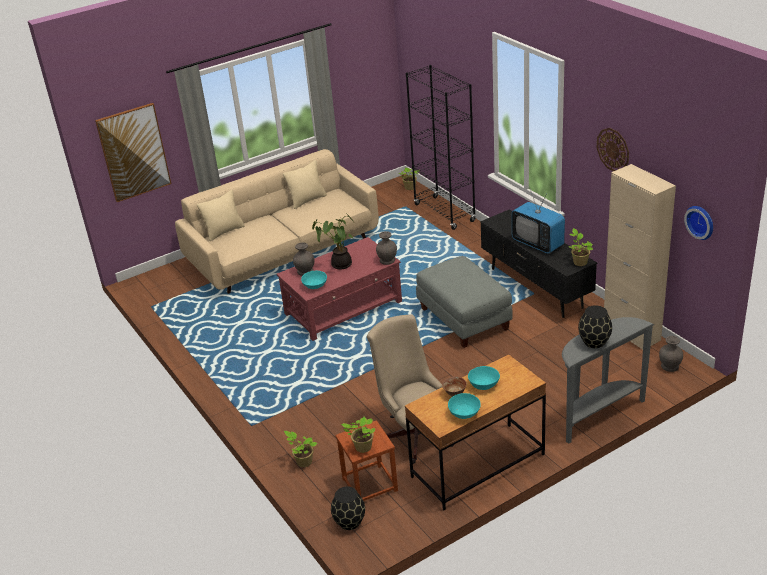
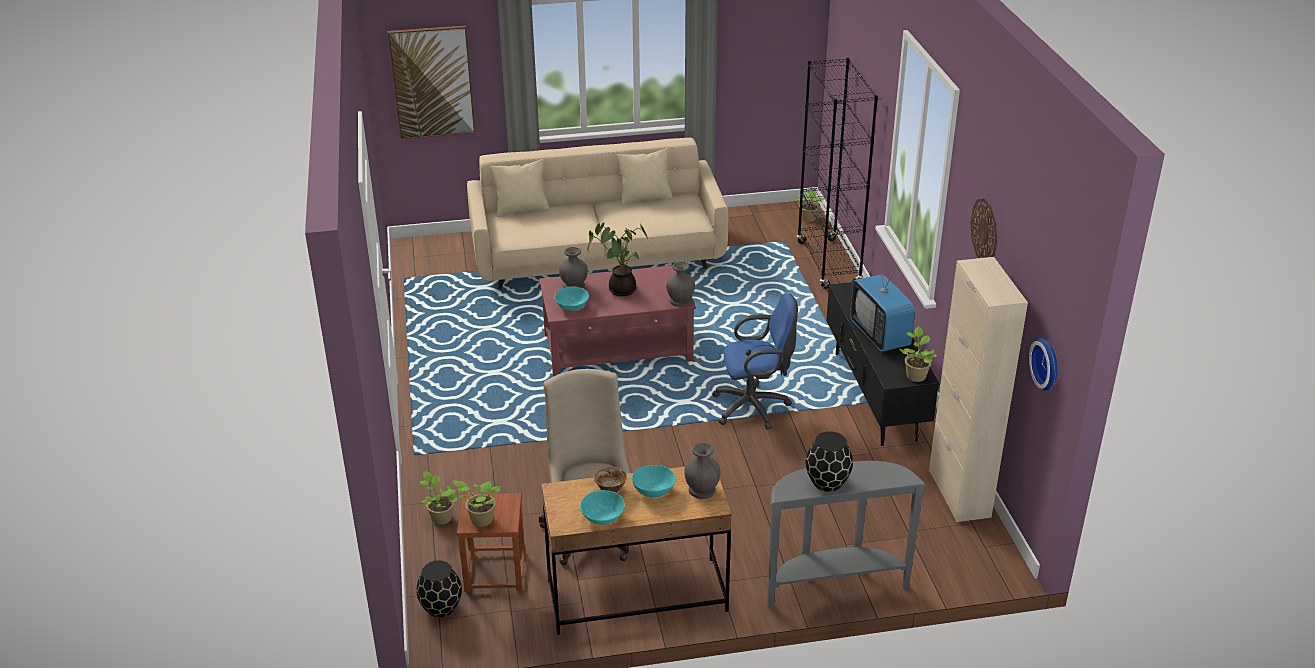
camera: 20 degrees right, 0 degrees up
(465, 319) = (755, 407): grey ottoman -> blue office chair
(669, 366) = (977, 555): grey vase -> grey vase (702, 489)

